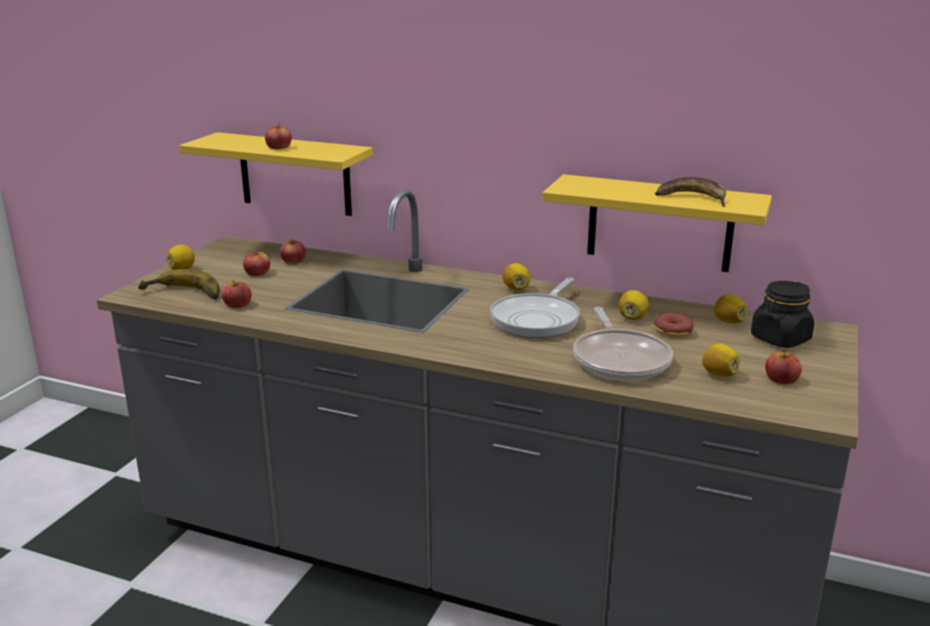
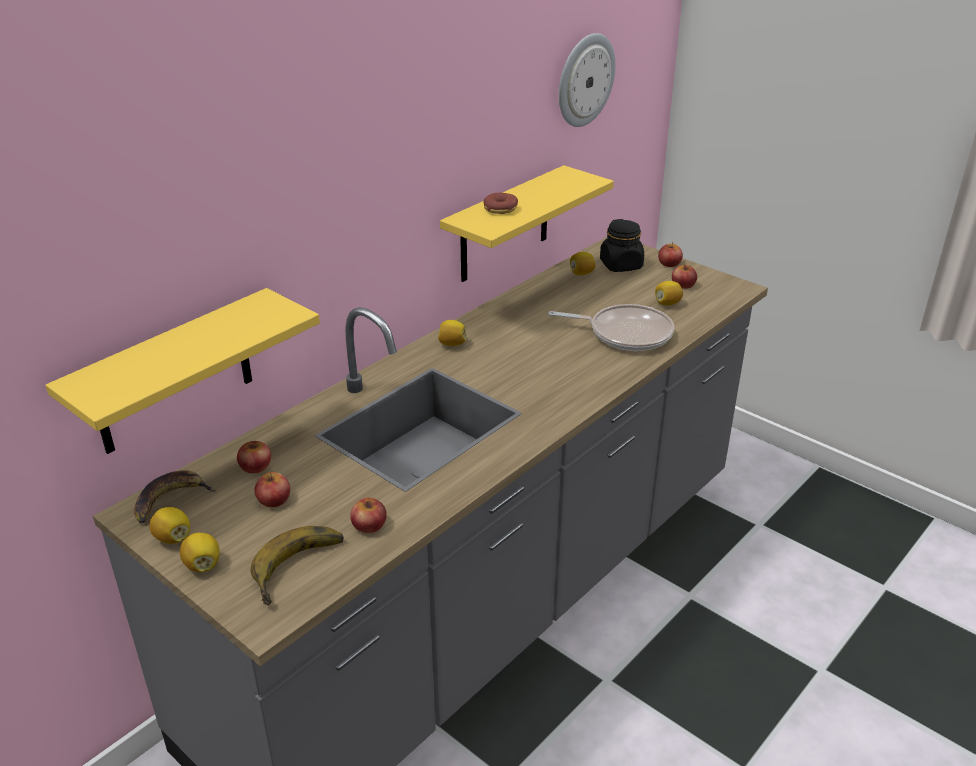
camera: 70 degrees left, 10 degrees up
(279, 147) = (205, 344): apple -> apple (669, 263)
(538, 319) = (528, 349): frying pan -> none
(632, 318) = (551, 308): lemon -> lemon (173, 538)
(672, 331) = (586, 299): donut -> donut (500, 209)
(692, 198) = (555, 191): banana -> banana (170, 500)
(823, 101) = (584, 80): none -> wall clock

